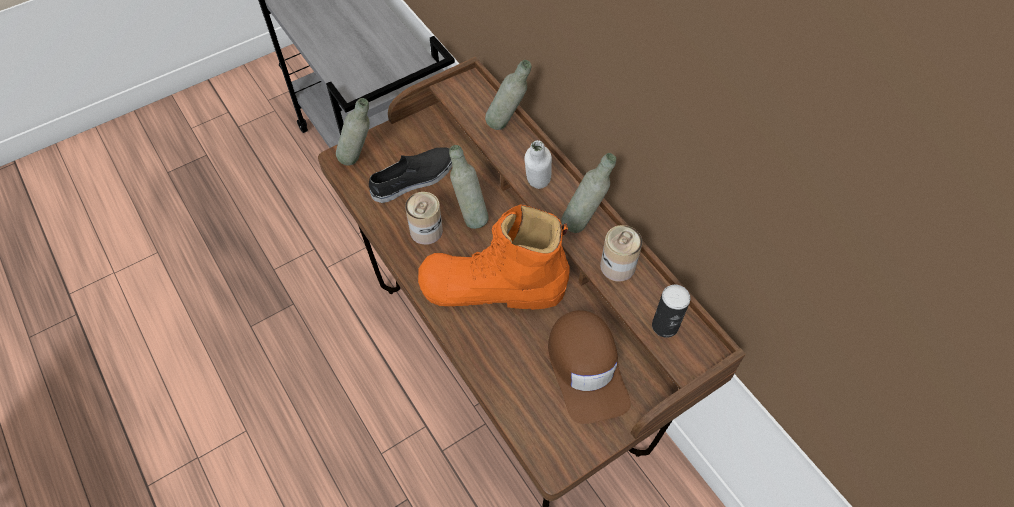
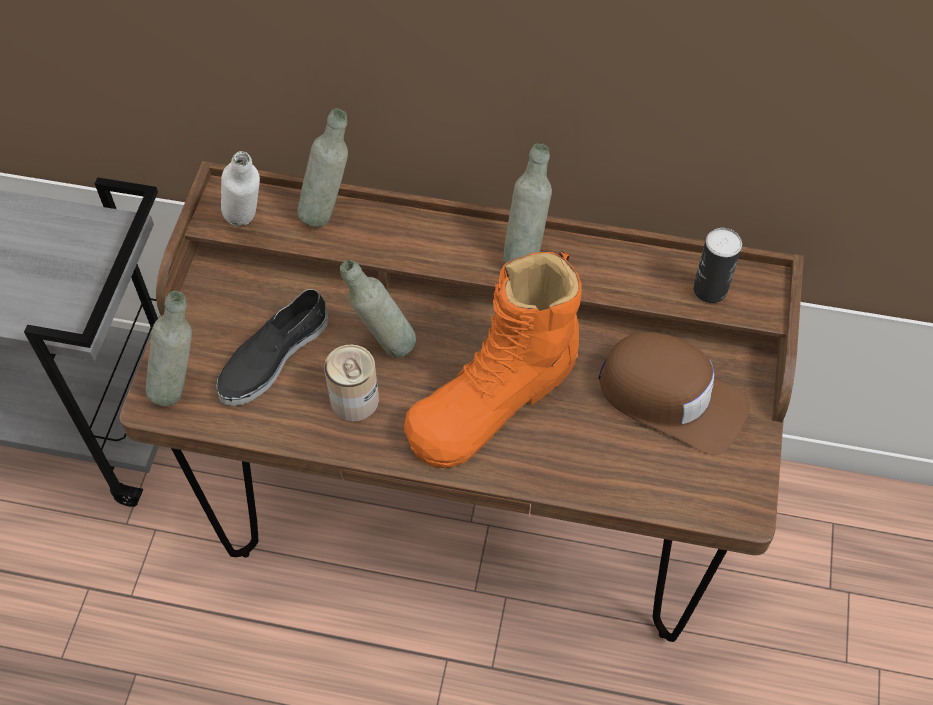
camera: 45 degrees left, 0 degrees up
(414, 179) = (273, 356): black shoe -> black shoe turned 150 degrees counterclockwise
(537, 190) = (442, 256): white bottle -> white bottle (248, 226)
(617, 266) = (606, 269): can -> none

